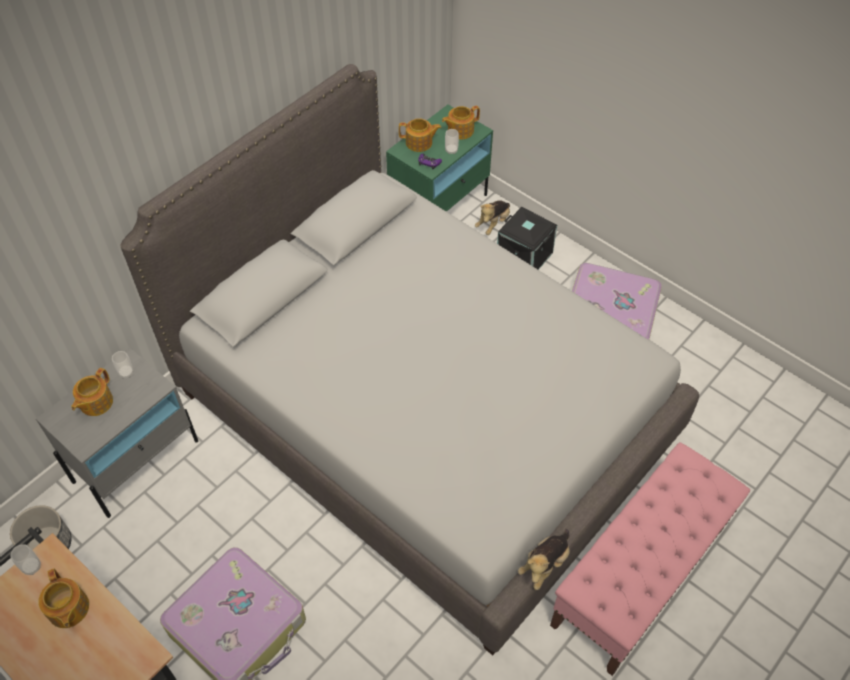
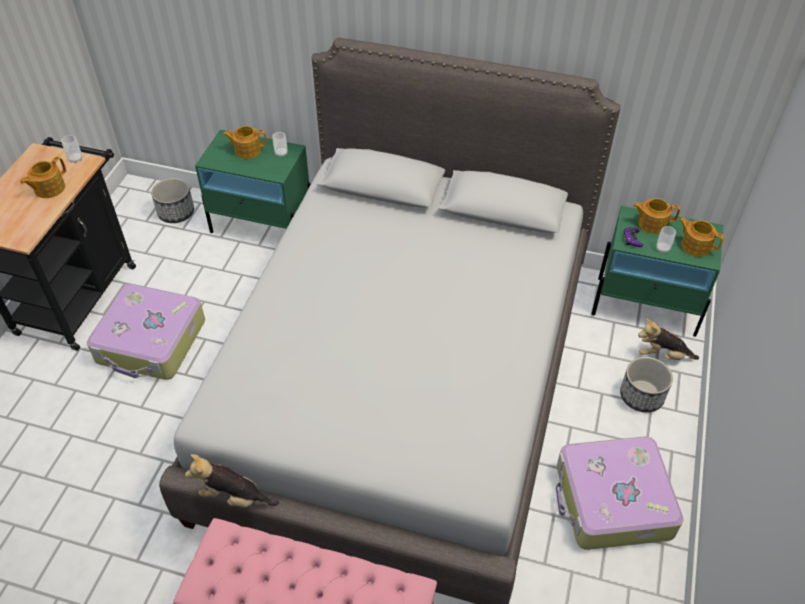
camera: 65 degrees right, 5 degrees down
(136, 460) = (263, 226): grey nightstand -> green nightstand
(419, 143) = (651, 223): teapot -> teapot turned 120 degrees clockwise
(525, 256) = (642, 396): black storage box -> planter

